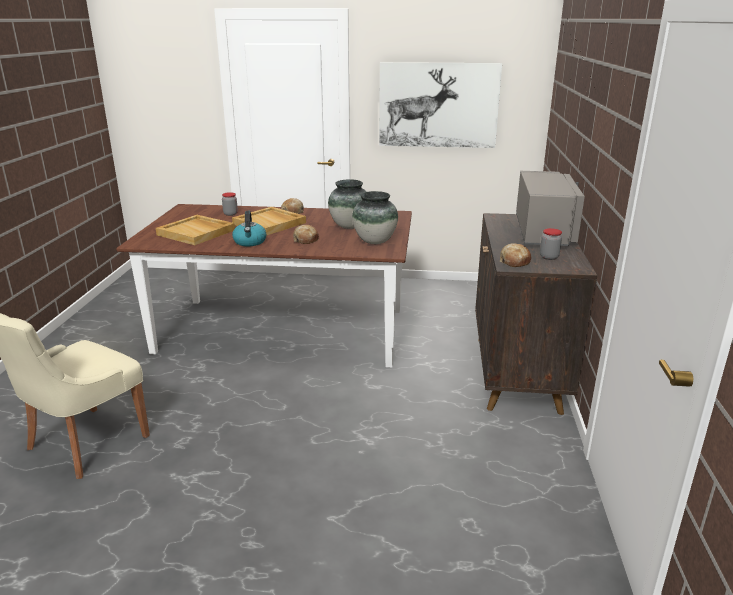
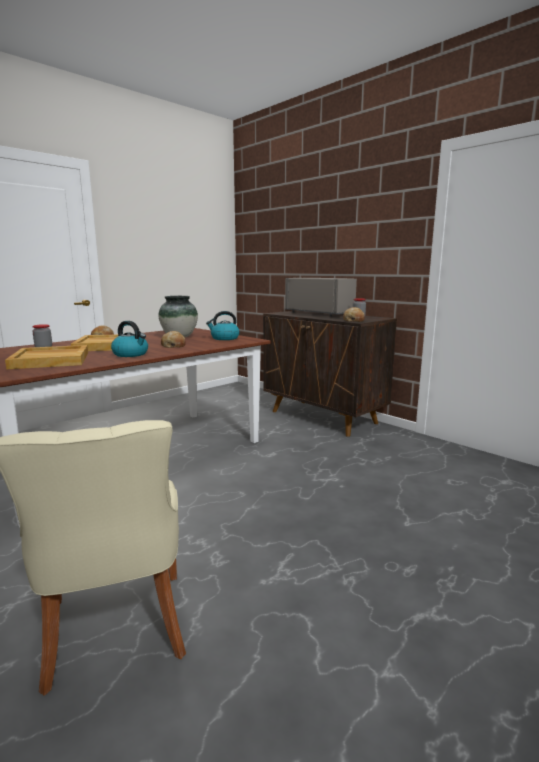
camera: 50 degrees left, 10 degrees down
(375, 241) = (224, 338): vase -> kettle
(438, 105) = (168, 250): picture -> none

